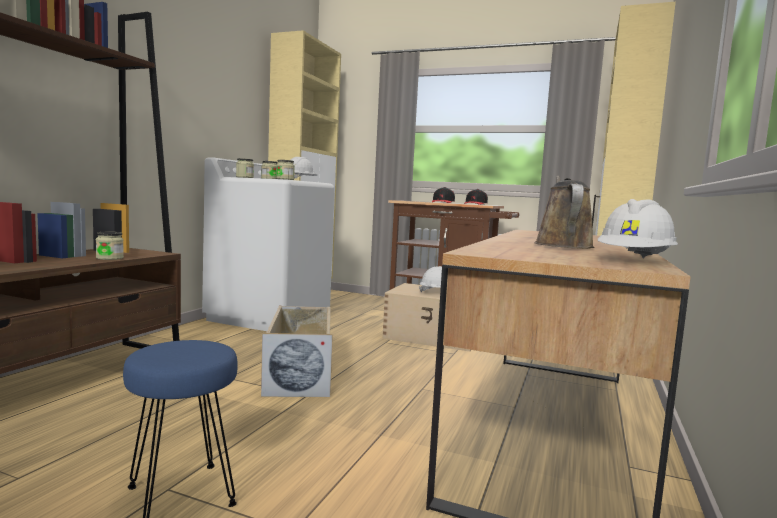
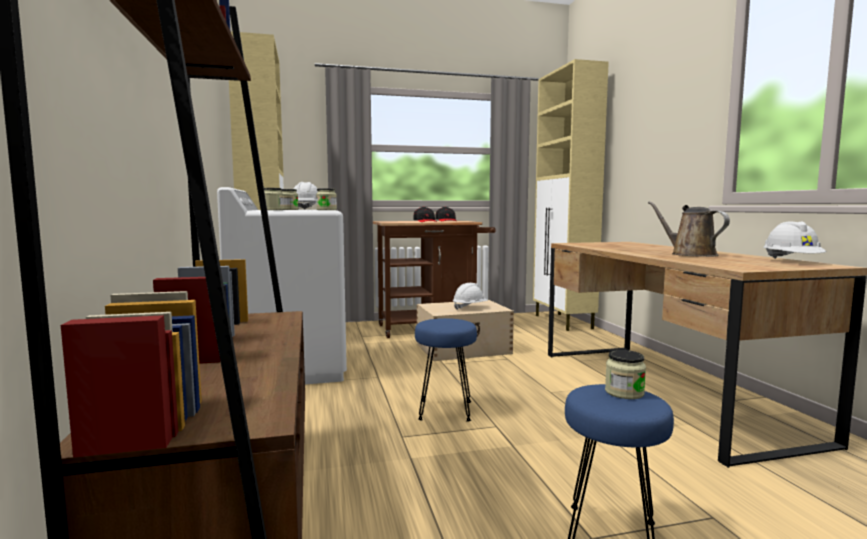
camera: 35 degrees left, 0 degrees up
(109, 258) = (277, 331): jar -> jar (624, 392)
(299, 372) = (445, 410): beige storage box -> blue stool

